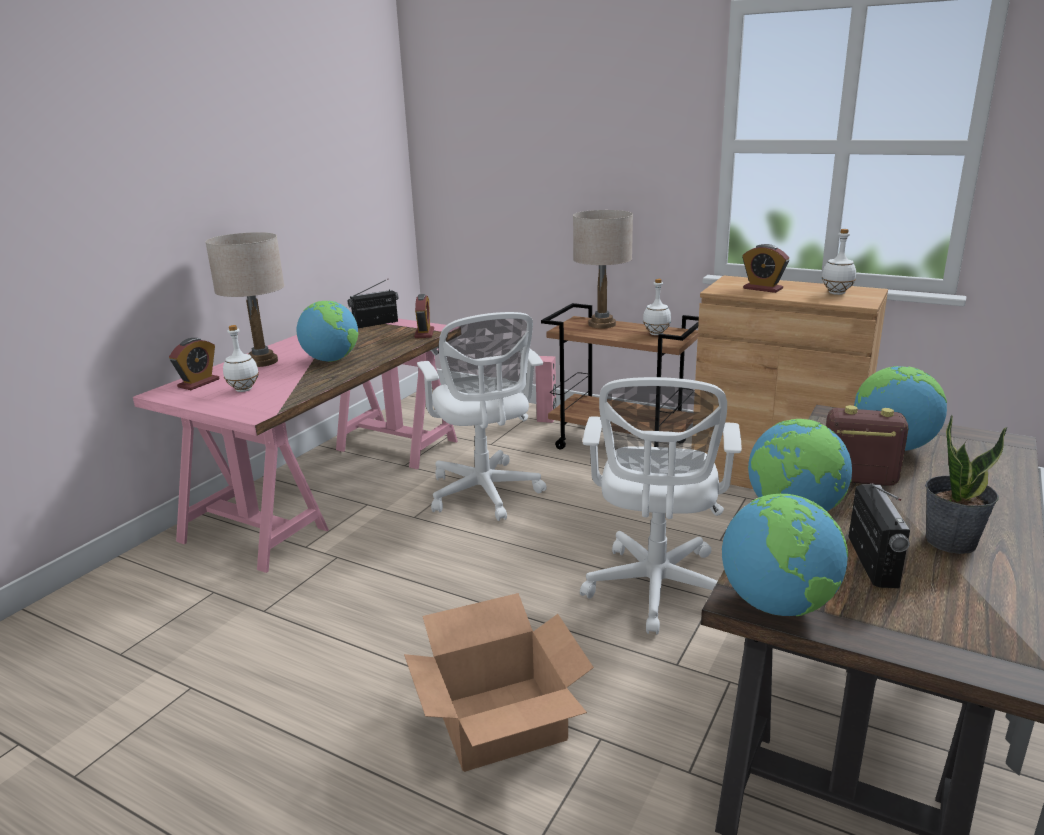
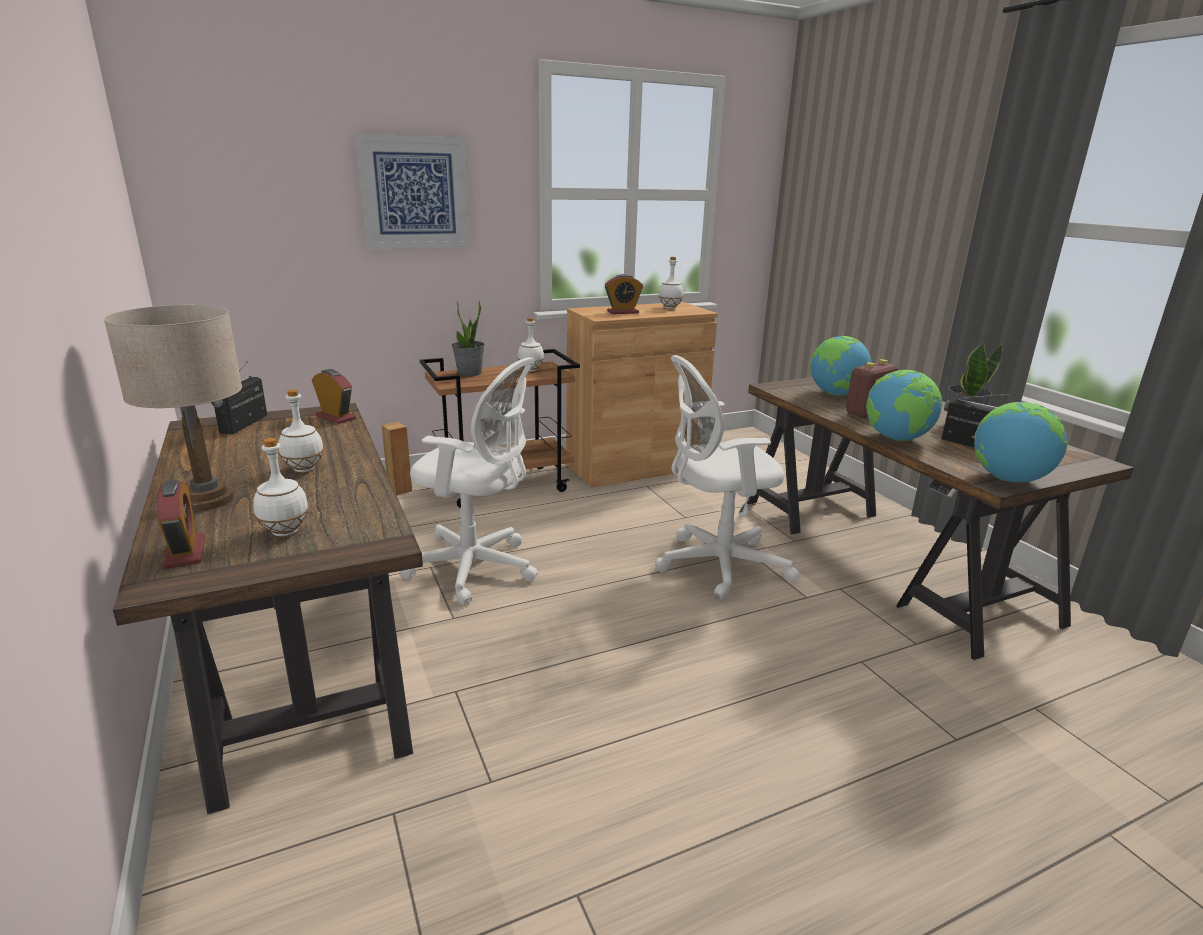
camera: 55 degrees left, 0 degrees up
(331, 360) = (304, 469): globe -> white bottle
(331, 485) = (298, 641): pink desk -> brown desk
(502, 722) = (811, 697): cardboard box -> none
(547, 418) = (400, 490): pink speaker -> brown speaker
(596, 146) = (414, 193): none -> picture
(601, 324) = (469, 373): beige table lamp -> potted plant
(655, 590) = (716, 565): white office chair -> white office chair turned 120 degrees clockwise

